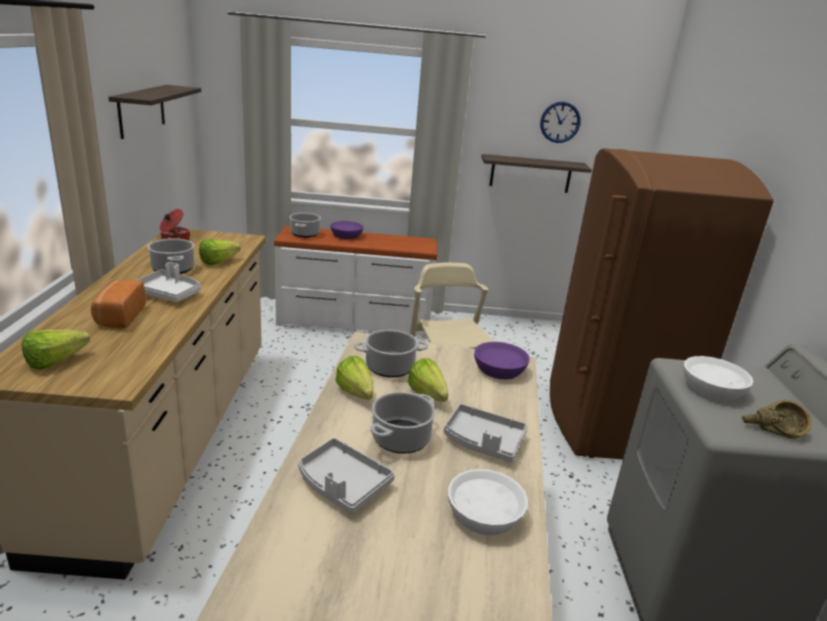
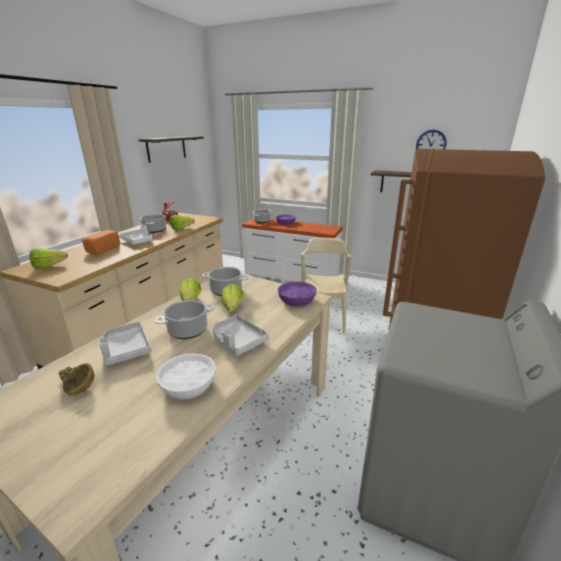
camera: 25 degrees right, 0 degrees up
(711, 389) = (426, 328): white bowl -> none
(772, 430) = (453, 367): brown bowl -> brown bowl (75, 386)

